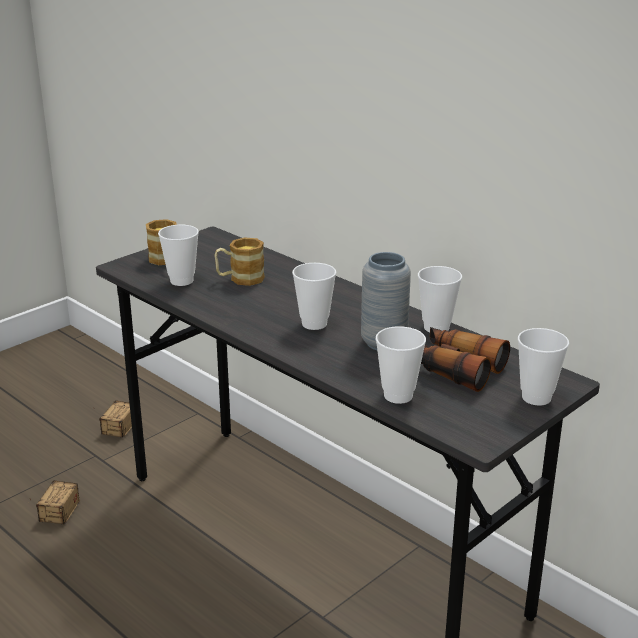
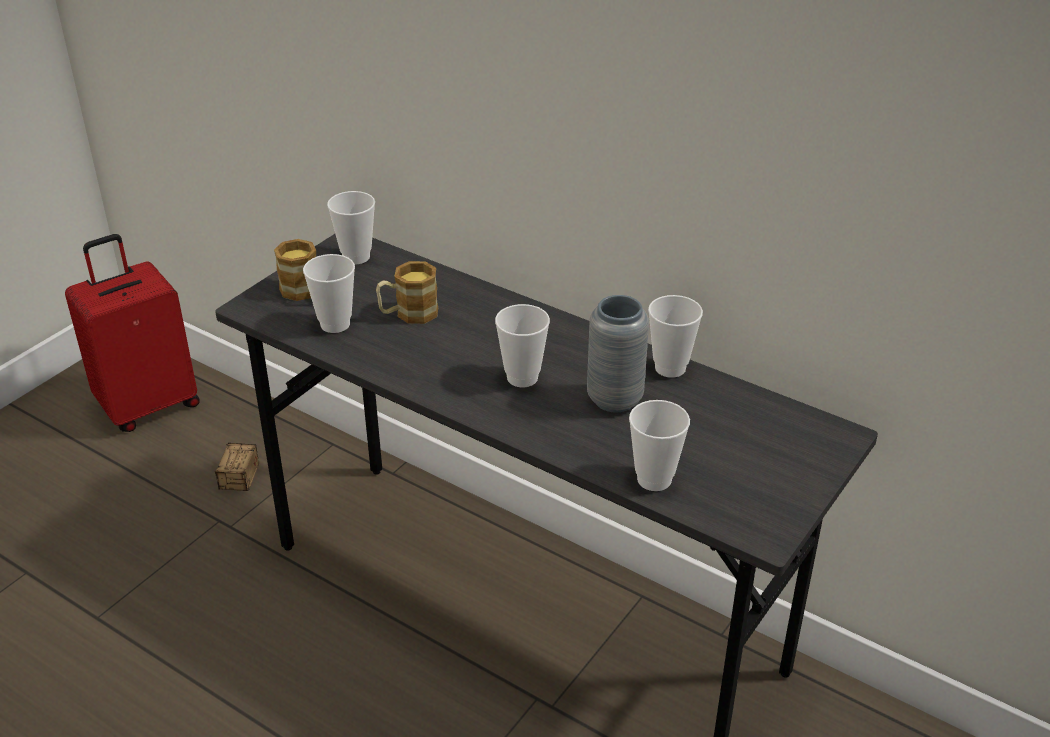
camera: 10 degrees left, 10 degrees up
(48, 529) = (189, 633): storage box -> none
(67, 374) = (148, 405): none -> red suitcase
(453, 368) = (706, 429): binoculars -> none
(536, 397) = (812, 463): cup -> cup (356, 257)

